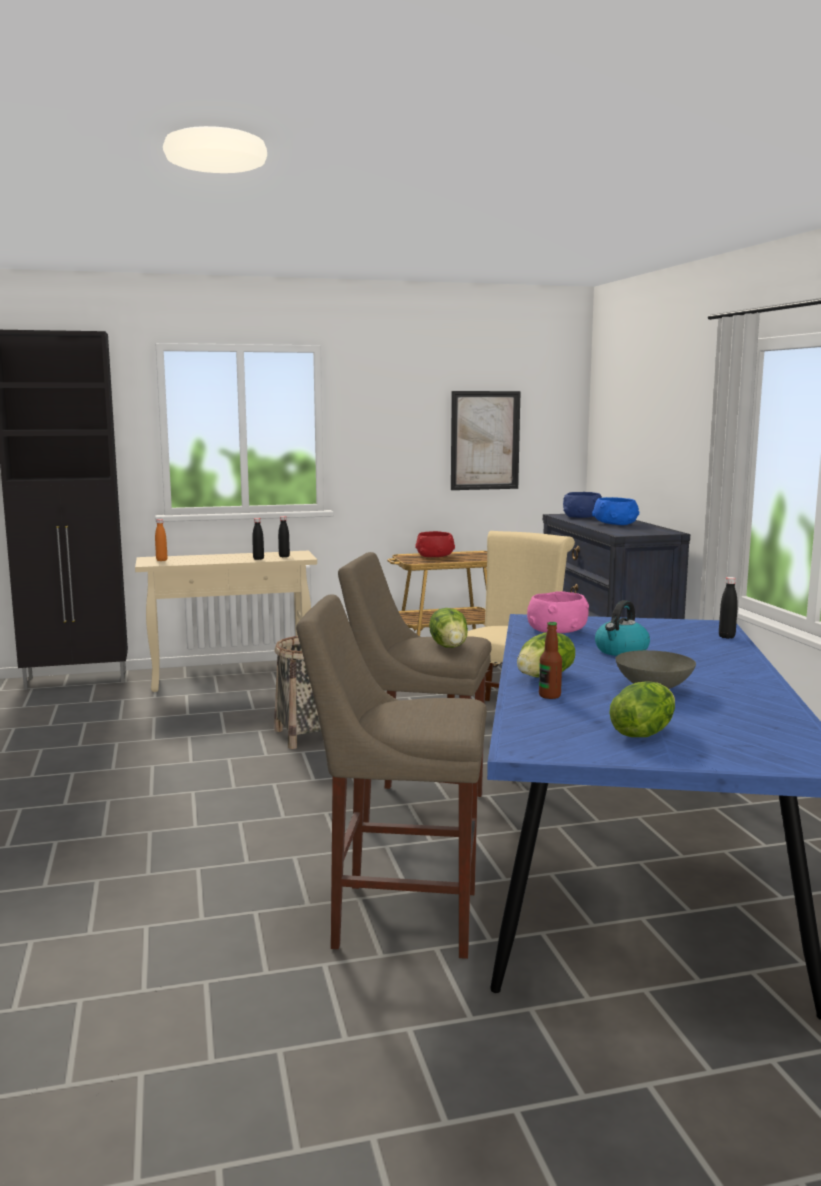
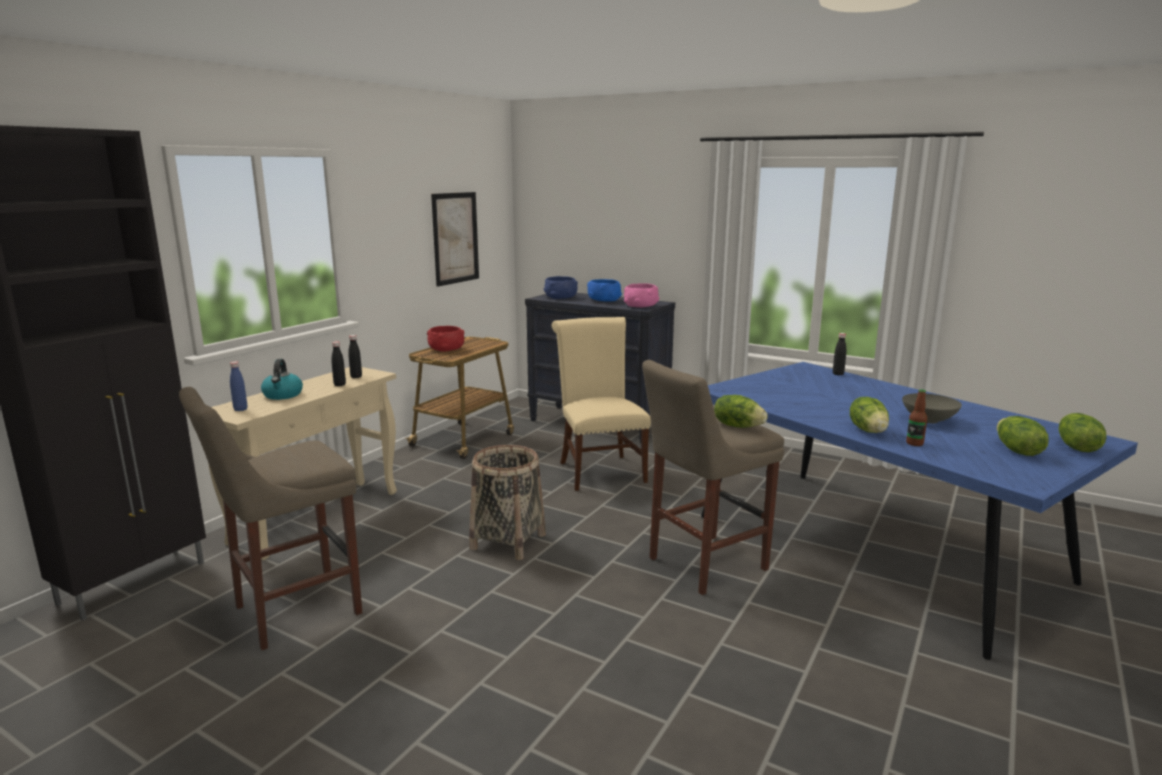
camera: 45 degrees left, 5 degrees up
(161, 560) = (240, 409): orange bottle -> blue bottle
(397, 917) = (860, 646): beige stool -> beige stool (291, 611)
(557, 630) = (761, 394): pink bowl -> pink bowl (641, 306)
(621, 651) = (835, 399): kettle -> kettle (283, 395)
(740, 754) = (1076, 447): none -> lettuce

